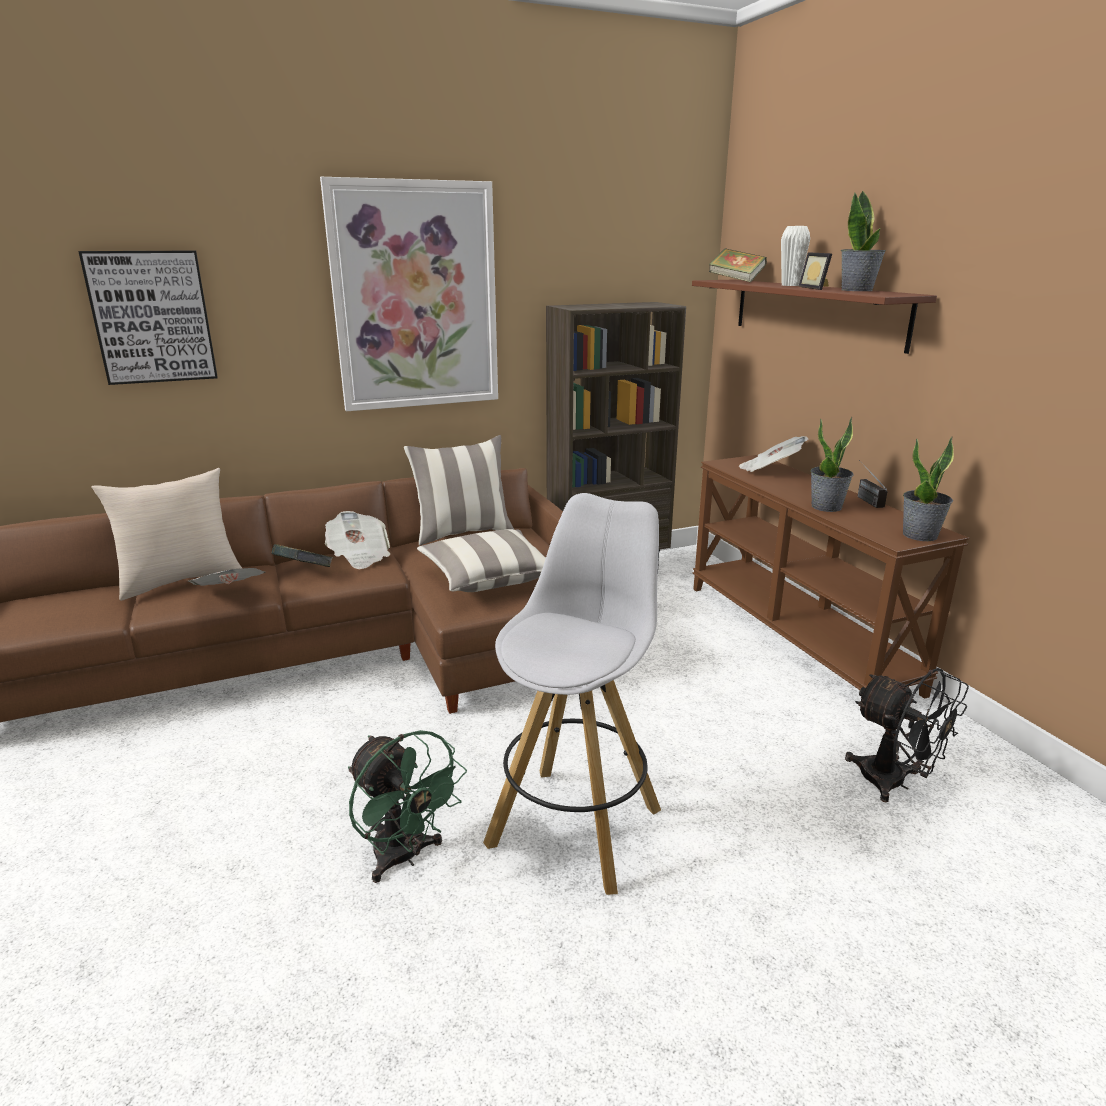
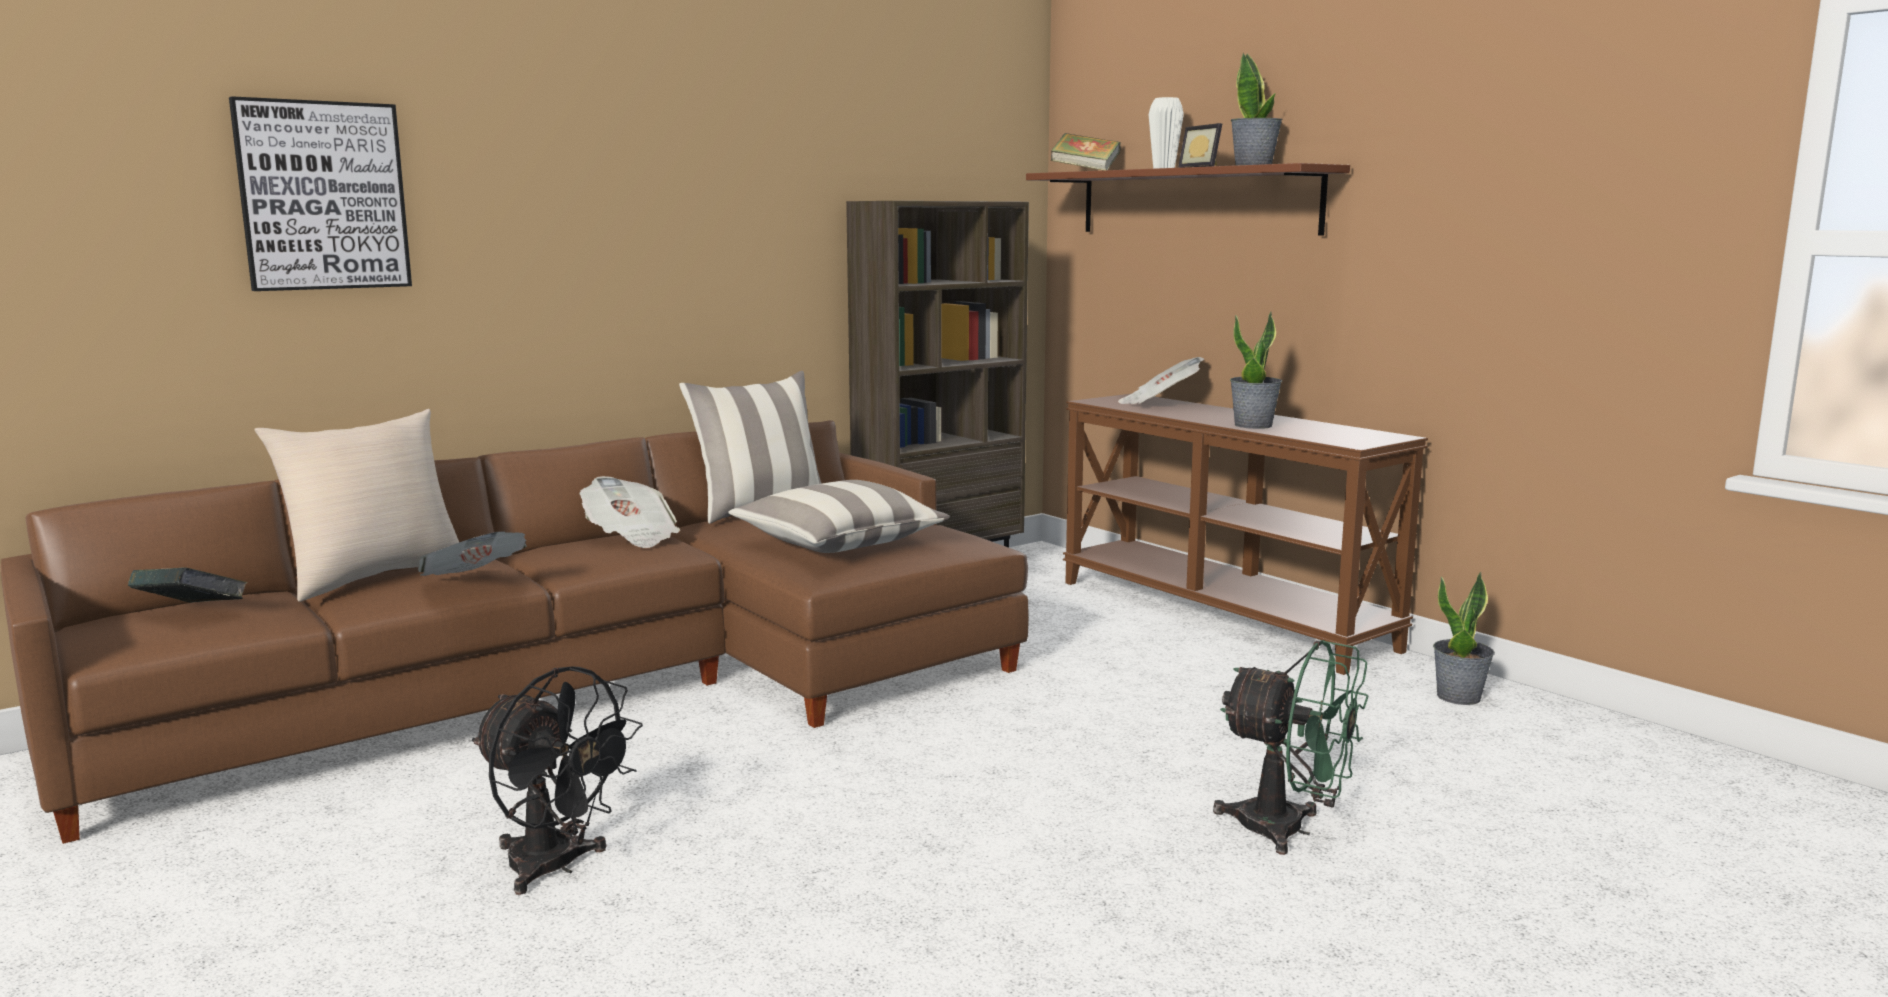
camera: 15 degrees left, 10 degrees down
(304, 572) = (563, 557): book -> book (192, 614)
(405, 857) = (851, 860): green fan -> green fan (1289, 830)
(416, 297) = (681, 184): picture -> none
(576, 824) = (1055, 804): white stool -> none
(864, 498) = (1290, 418): radio -> none
(894, 783) = (1406, 726): black fan -> black fan (556, 867)
(920, 535) = (1375, 439): potted plant -> potted plant (1459, 697)

